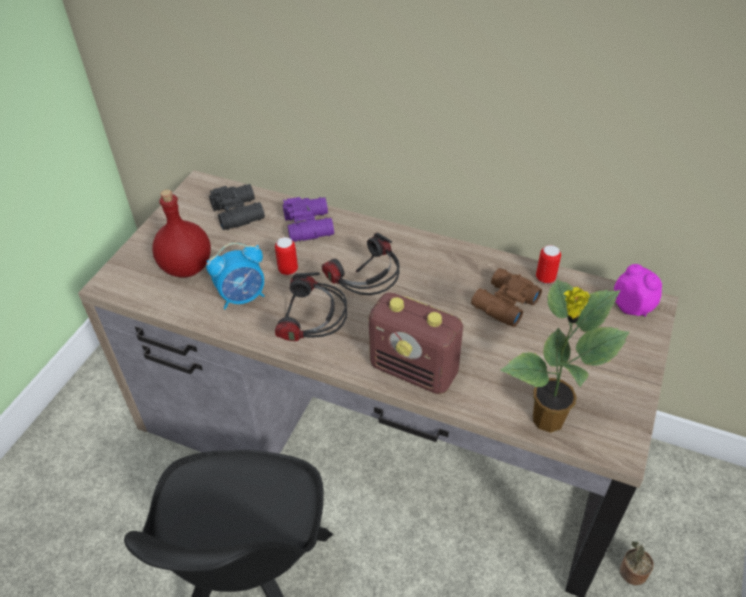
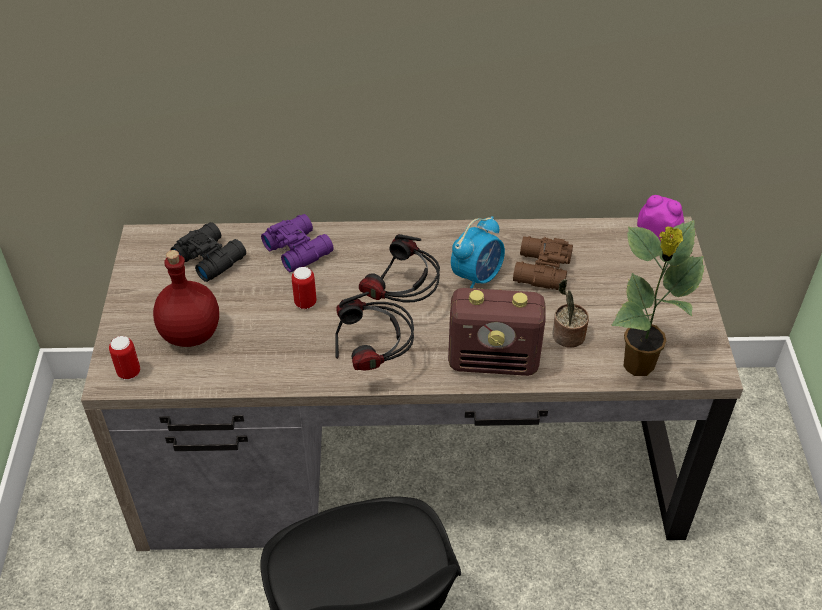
camera: 25 degrees left, 0 degrees up
(243, 297) = (274, 345): alarm clock -> alarm clock (477, 277)
(545, 278) = (565, 234): can -> can (129, 372)
(631, 572) = (715, 499): potted plant -> potted plant (566, 336)

